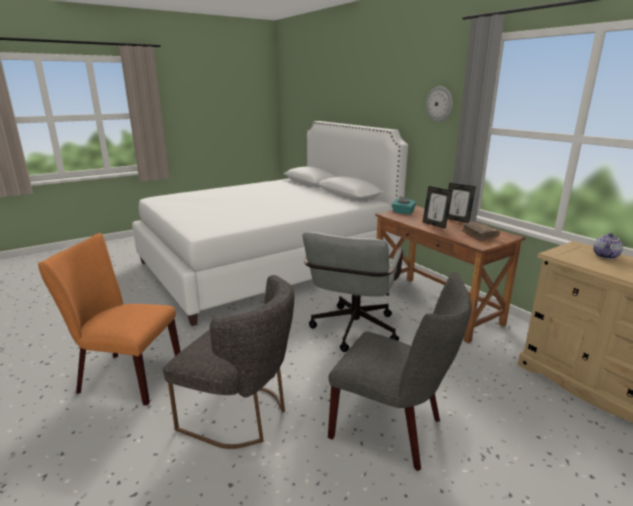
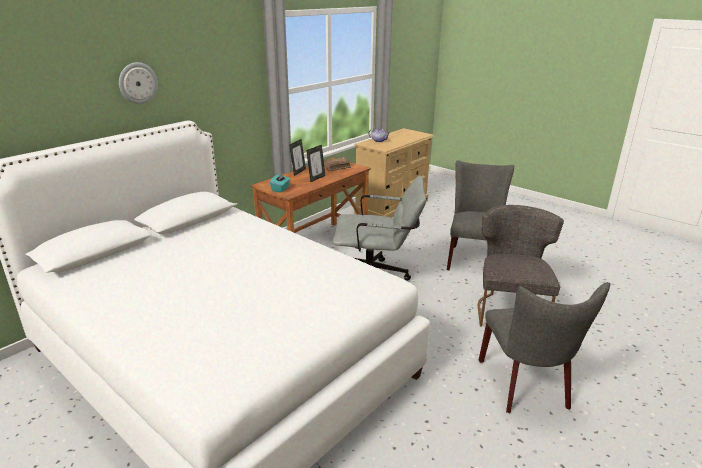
camera: 105 degrees left, 5 degrees up
(124, 376) = (526, 387): orange chair -> grey chair
(439, 104) = (229, 80): wall clock -> wall clock (137, 83)

